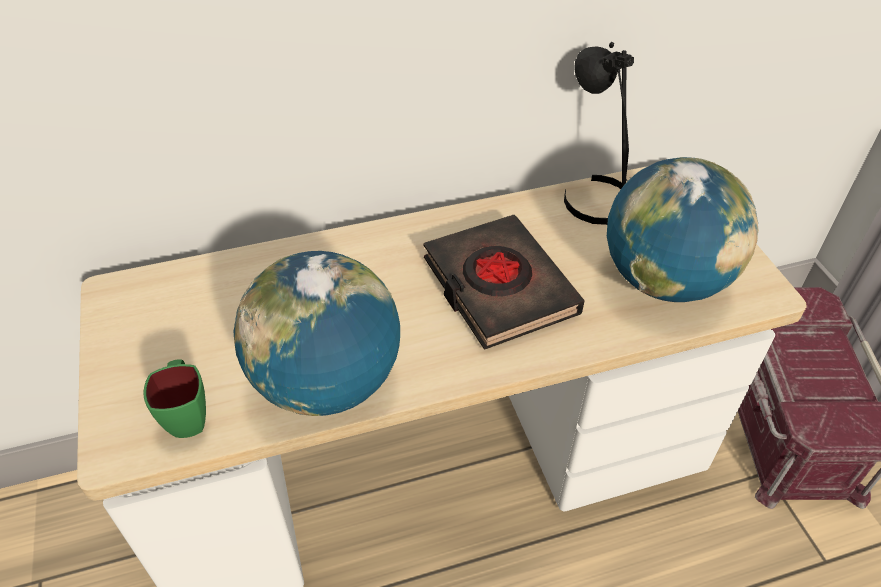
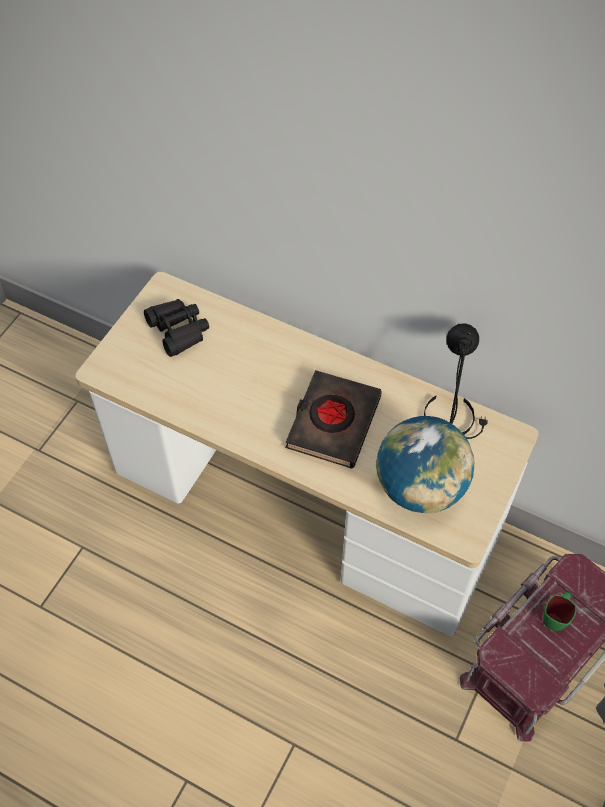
camera: 45 degrees right, 10 degrees up
(188, 416) = (137, 376): green mug -> green mug (555, 617)
(189, 324) = (178, 330): none -> black binoculars
(327, 382) = (204, 407): globe -> none

